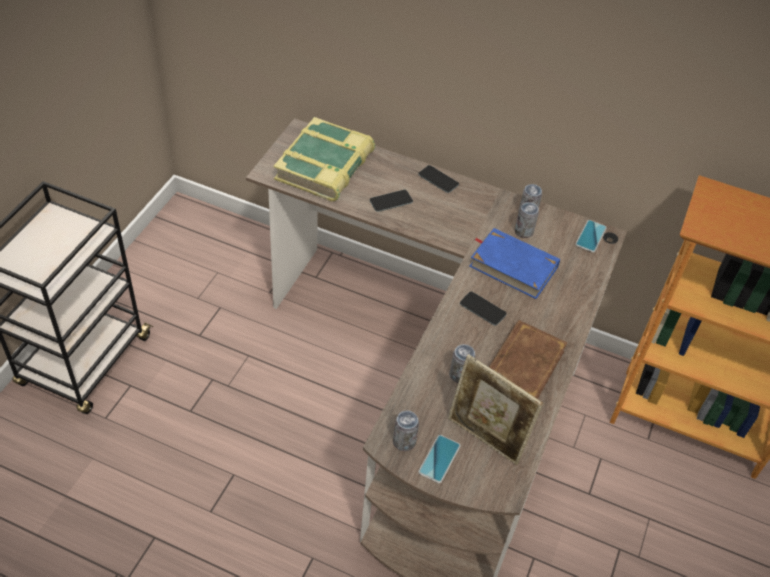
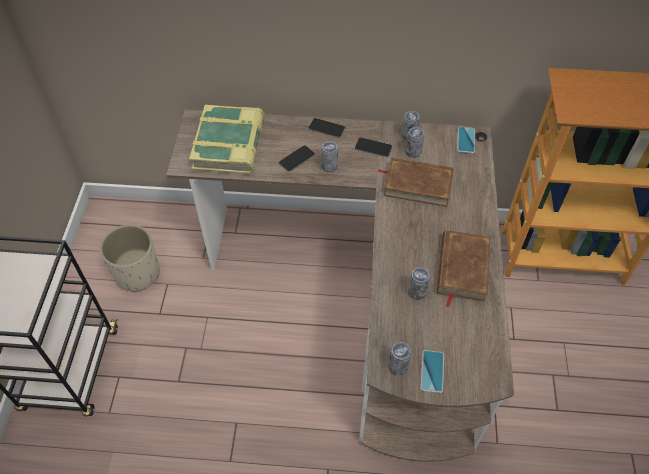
camera: 15 degrees left, 5 degrees up
(193, 287) = (138, 273): none -> beige planter
(423, 219) = (329, 166): none -> can
(482, 309) = (410, 229): phone -> phone (373, 147)
(485, 438) = (460, 340): picture frame -> none
(513, 266) = (417, 184): blue book -> brown book

